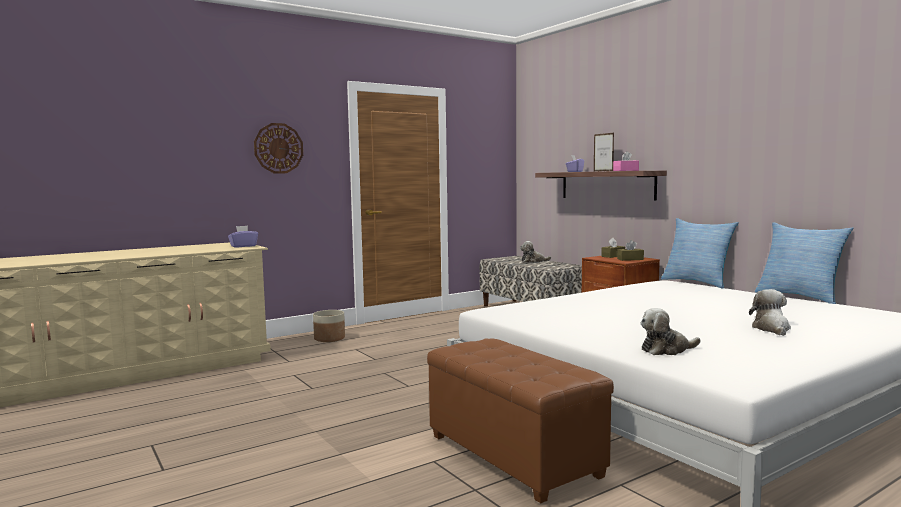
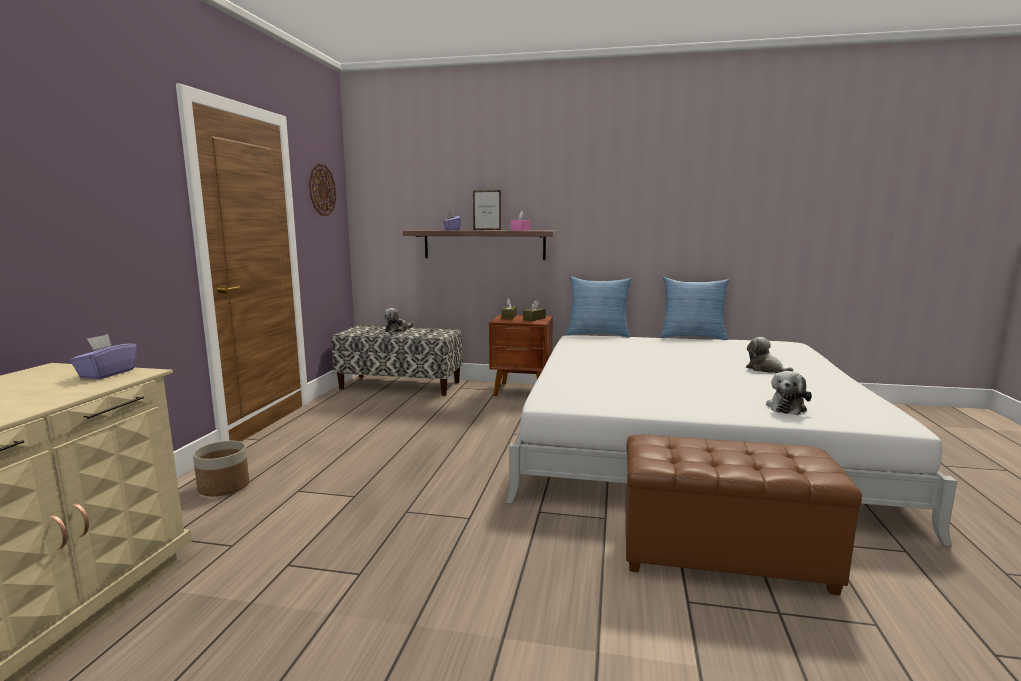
camera: 45 degrees left, 5 degrees up
(278, 148) = (87, 187): wall clock -> wall clock (322, 190)

